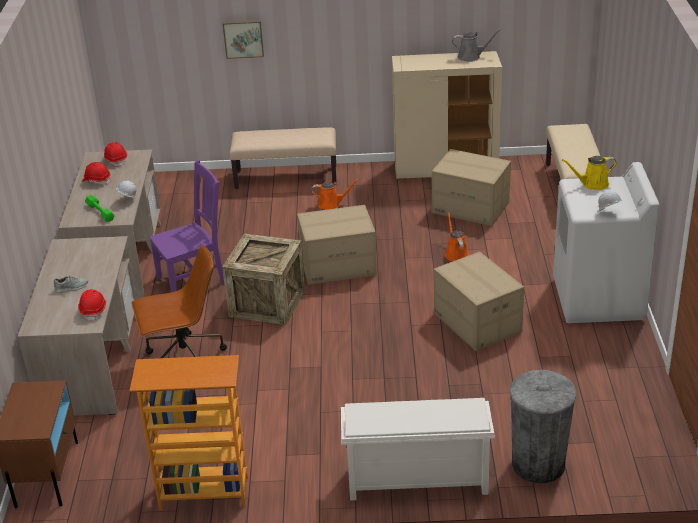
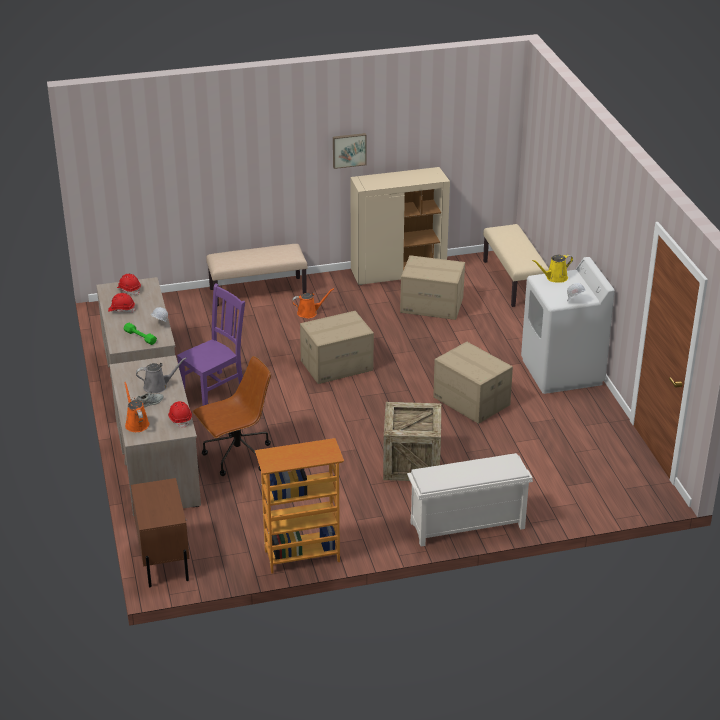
camera: 15 degrees left, 0 degrees up
(243, 38) = (219, 170): picture -> picture (349, 150)
(267, 303) = (288, 403): crate -> crate (411, 463)
(455, 253) = (433, 346): orange watering can -> orange watering can (136, 423)
(471, 57) = (420, 173): grey watering can -> grey watering can (158, 386)
(538, 464) = (555, 502): grey trash can -> none

